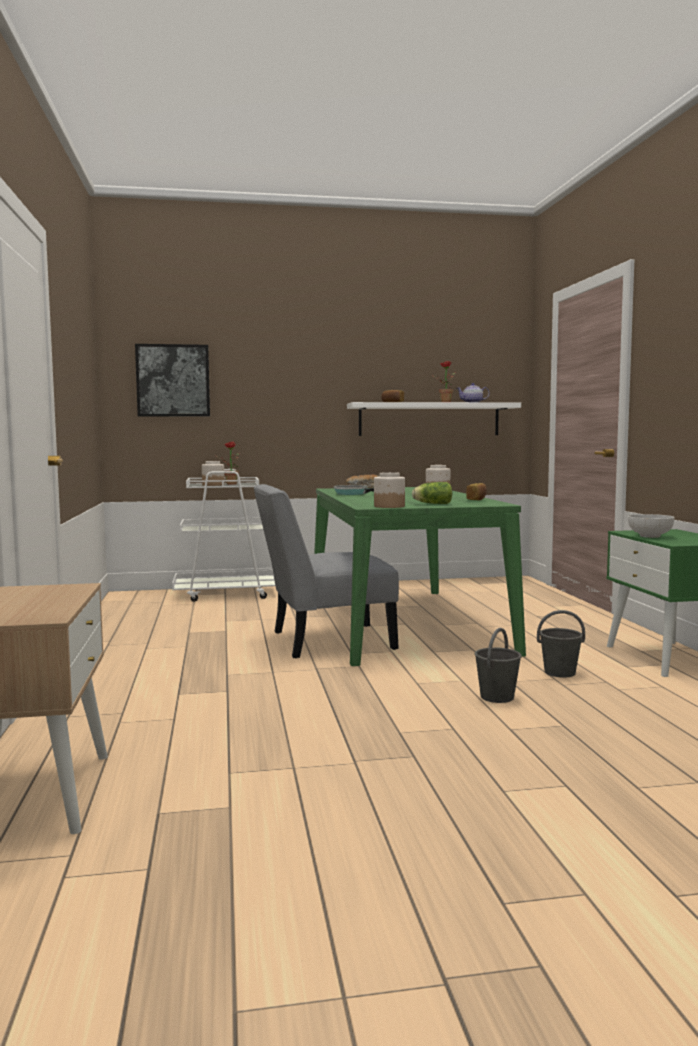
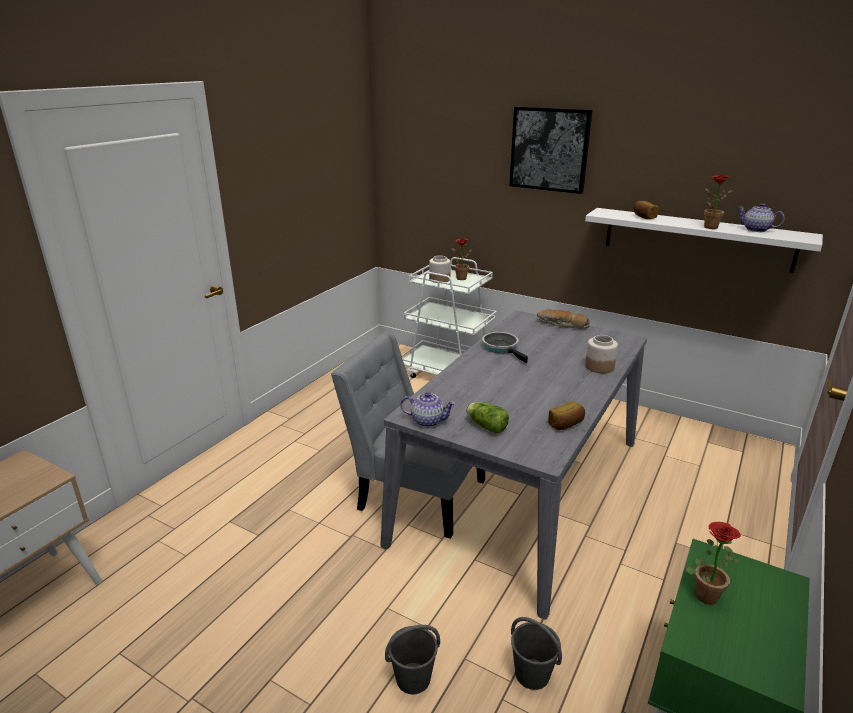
camera: 40 degrees right, 20 degrees up
(173, 380) = (430, 165): picture -> picture (549, 149)
(389, 506) = (427, 421): jar -> teapot
(402, 622) = (521, 489): green dining table -> grey dining table
(650, 536) = (705, 592): bowl -> potted plant

